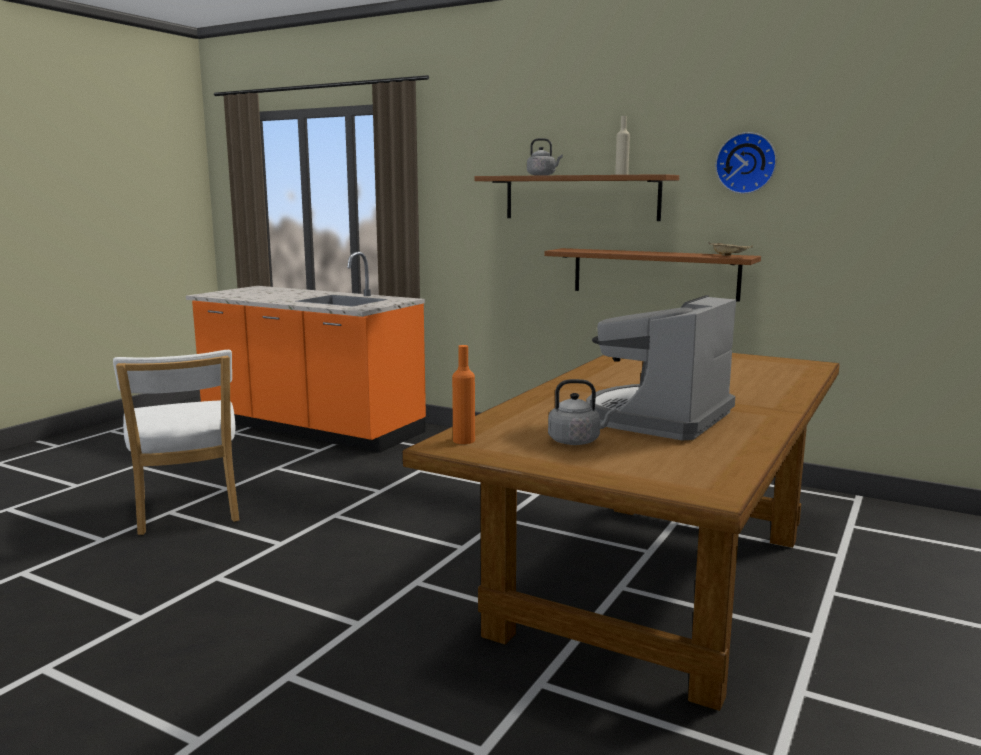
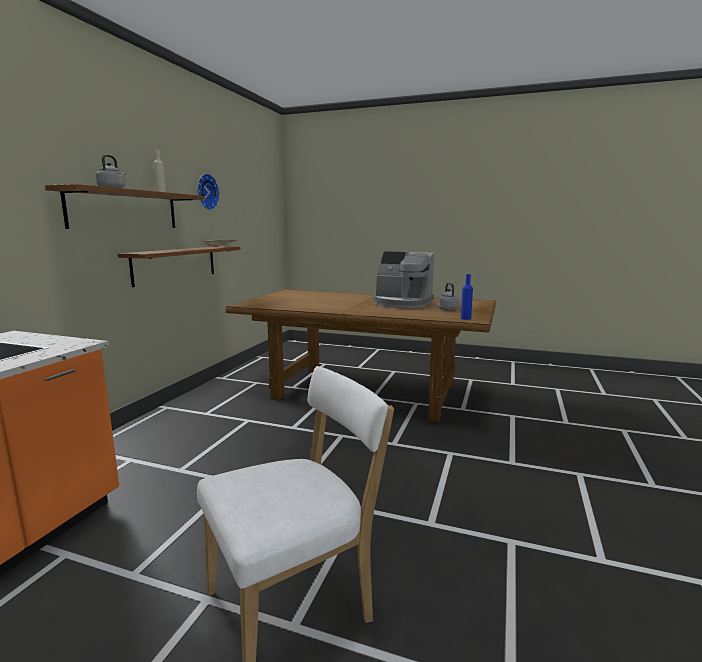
camera: 100 degrees left, 0 degrees up
(464, 440) = (465, 318): orange bottle -> blue bottle

